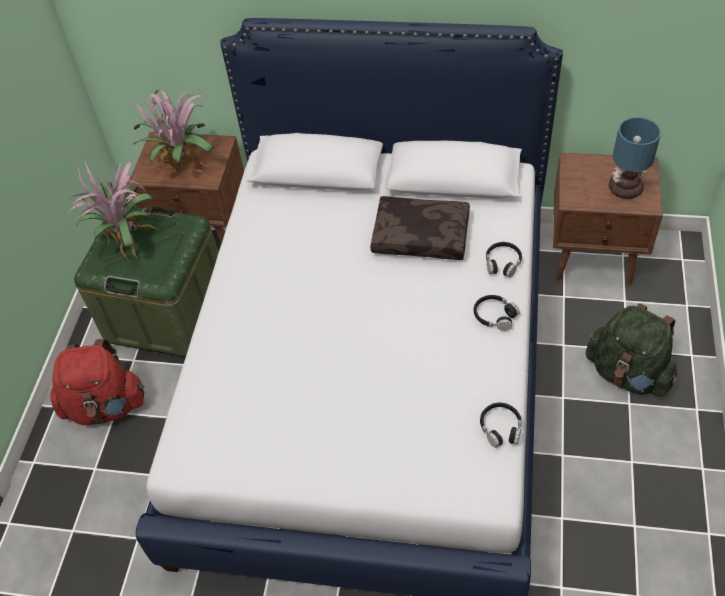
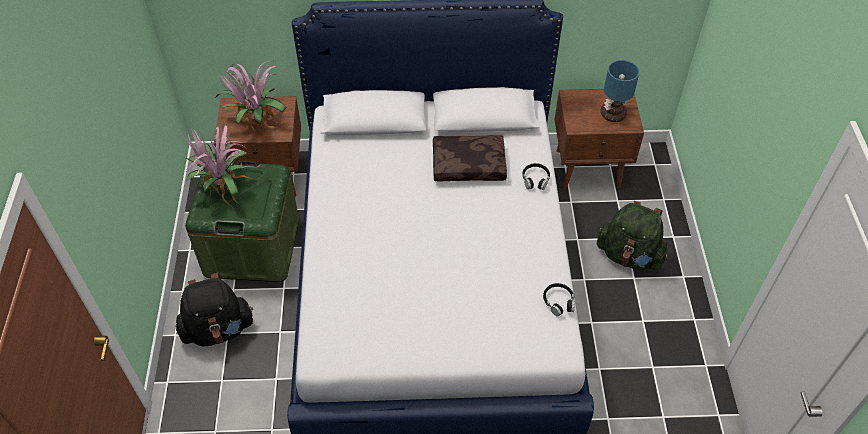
camera: 15 degrees left, 0 degrees up
(105, 406) = (218, 329): red backpack -> black backpack
(494, 316) = (537, 220): black headphones -> none

